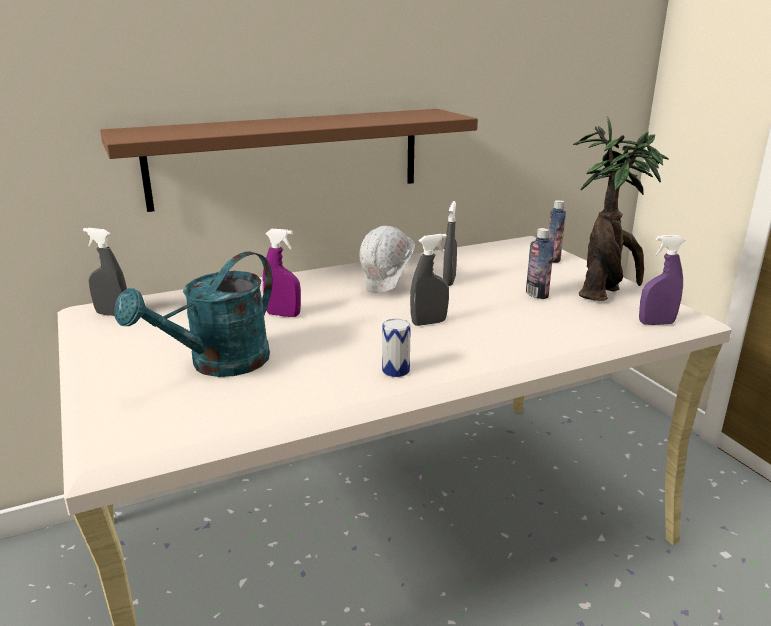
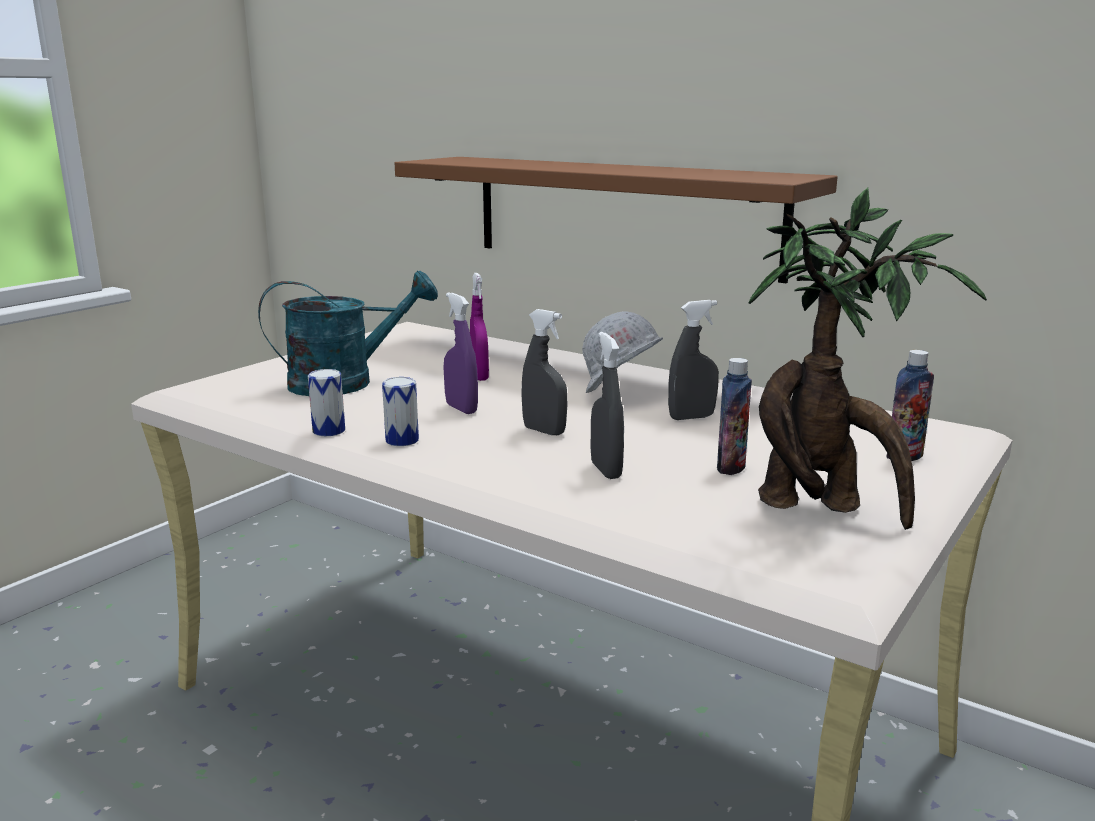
camera: 60 degrees right, 5 degrees down
(112, 314) = (406, 333): grey spray bottle -> grey spray bottle (606, 470)
(218, 365) = (346, 382): turquoise watering can -> turquoise watering can turned 150 degrees clockwise
(340, 394) = (329, 431): none -> can
(656, 323) = (752, 558): purple spray bottle -> purple spray bottle (461, 409)

